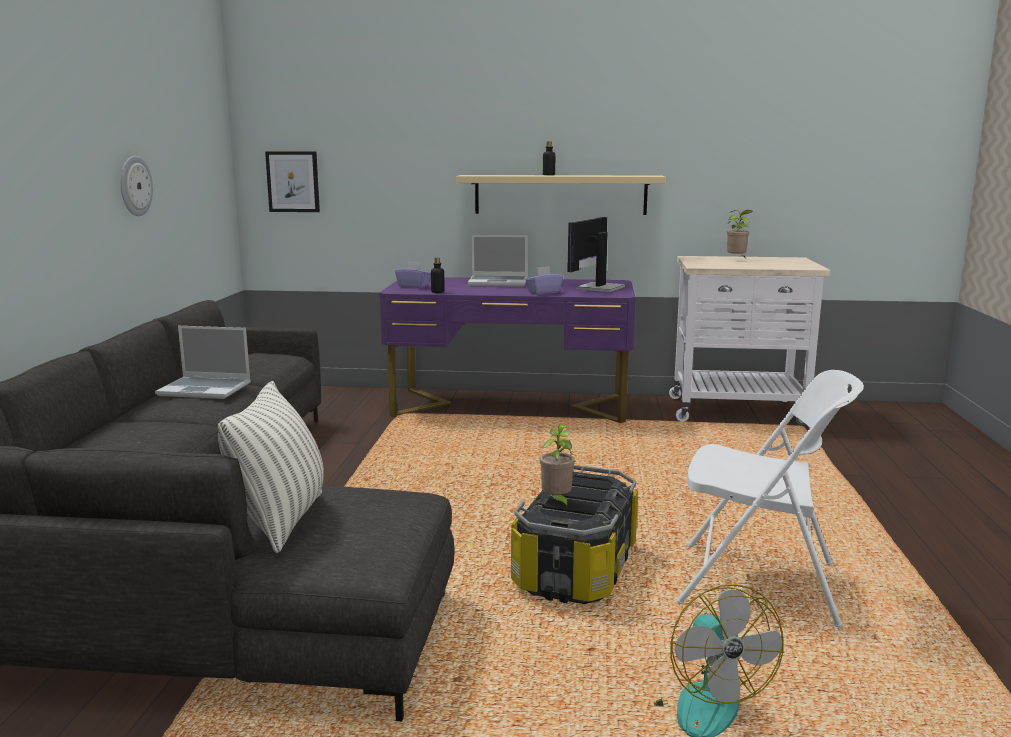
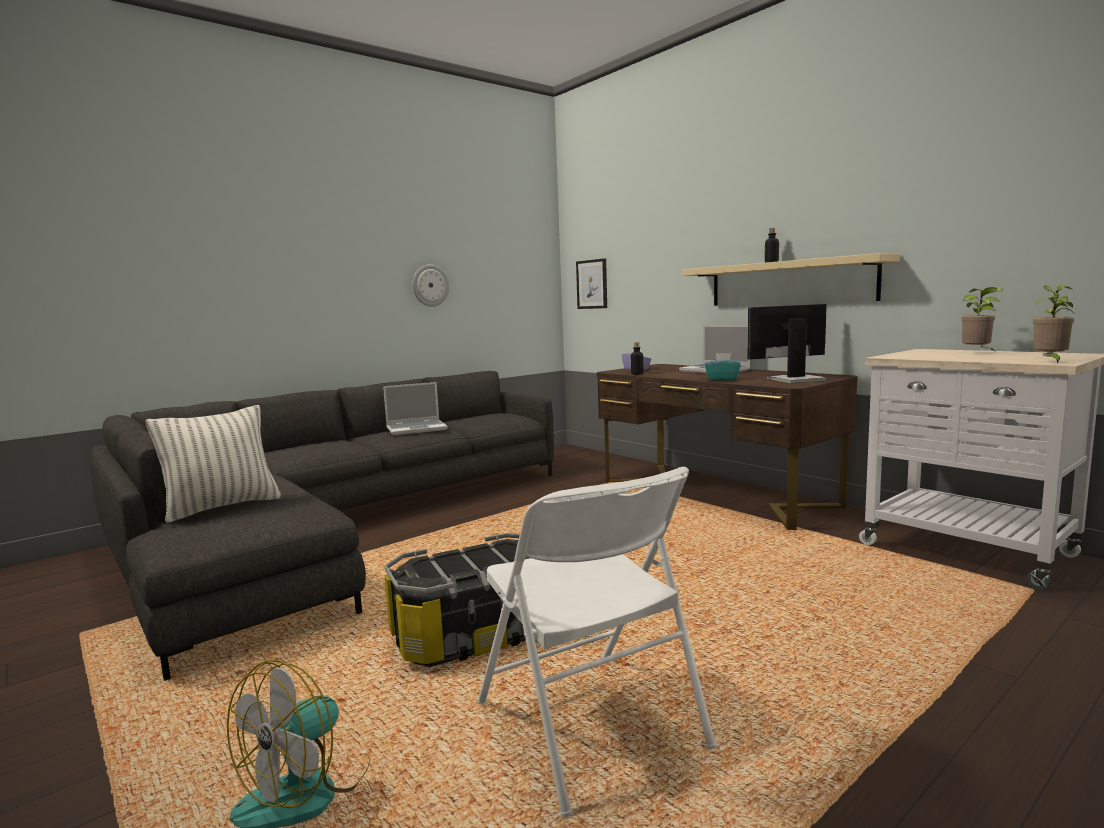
camera: 45 degrees right, 5 degrees down
(206, 389) = (417, 429): laptop -> laptop turned 75 degrees counterclockwise
(510, 406) = (714, 493): purple desk -> brown desk
(543, 292) = (722, 379): purple tissue box -> turquoise tissue box
(557, 502) = (450, 559): potted plant -> potted plant (1049, 361)

